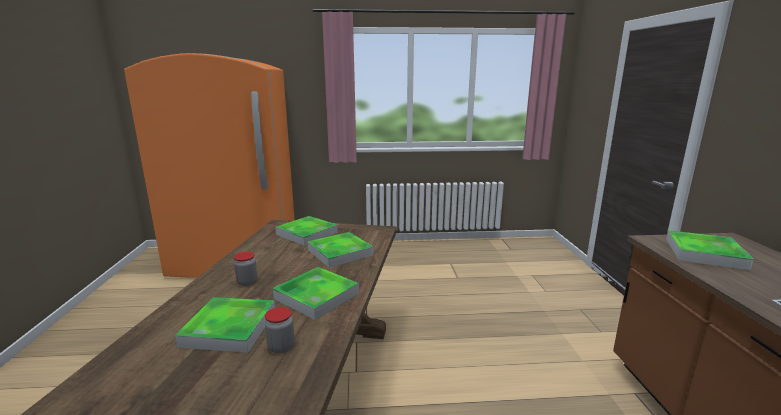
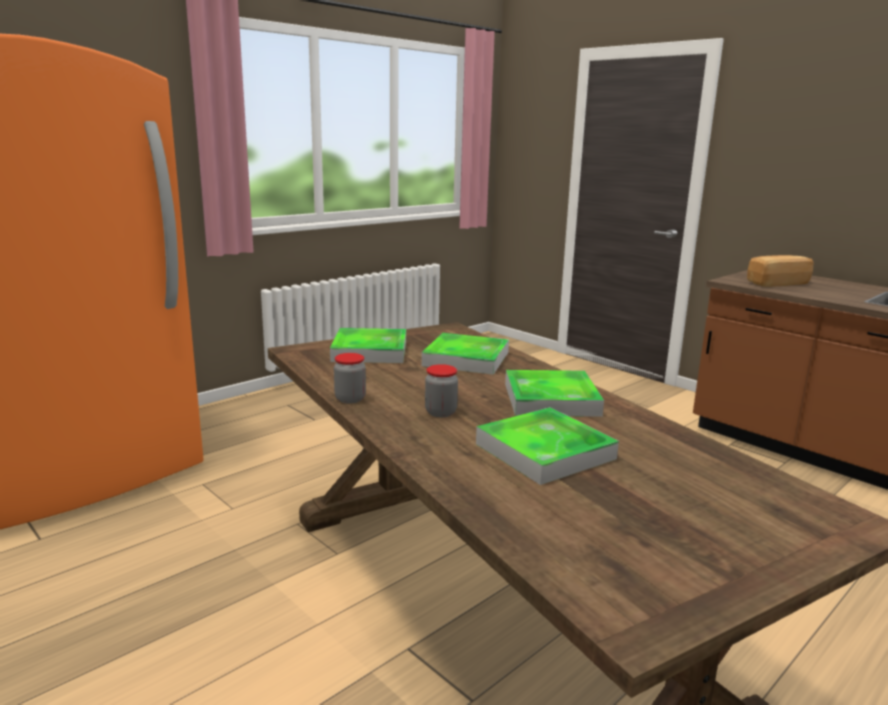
camera: 40 degrees left, 0 degrees up
(281, 347) = (632, 444): jar -> jar (350, 399)
(704, 253) = (776, 283): tray -> bread

